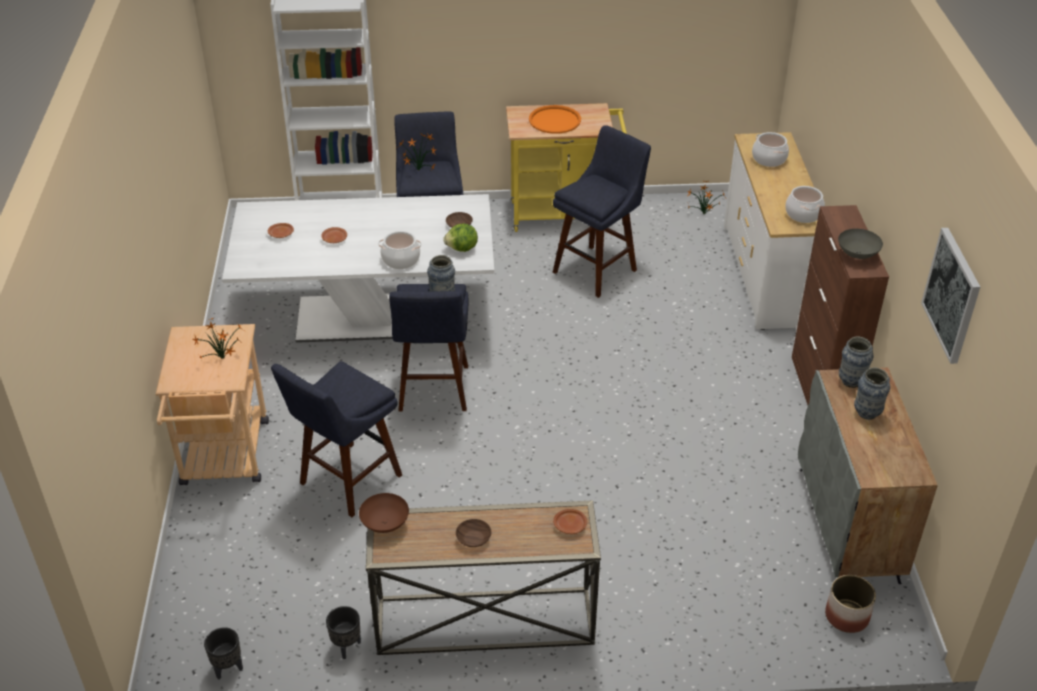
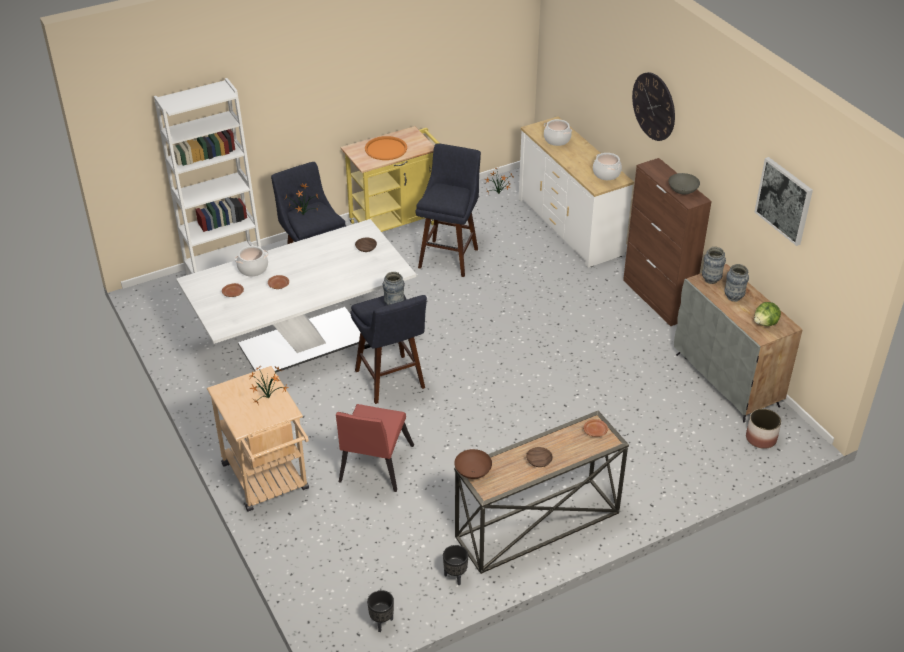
camera: 25 degrees left, 0 degrees up
(346, 483) = (373, 467): blue stool -> red chair
(400, 260) = (341, 286): cooking pot -> cooking pot (253, 269)
(462, 249) = (381, 265): lettuce -> lettuce (765, 323)
(864, 134) = (654, 106): none -> wall clock

